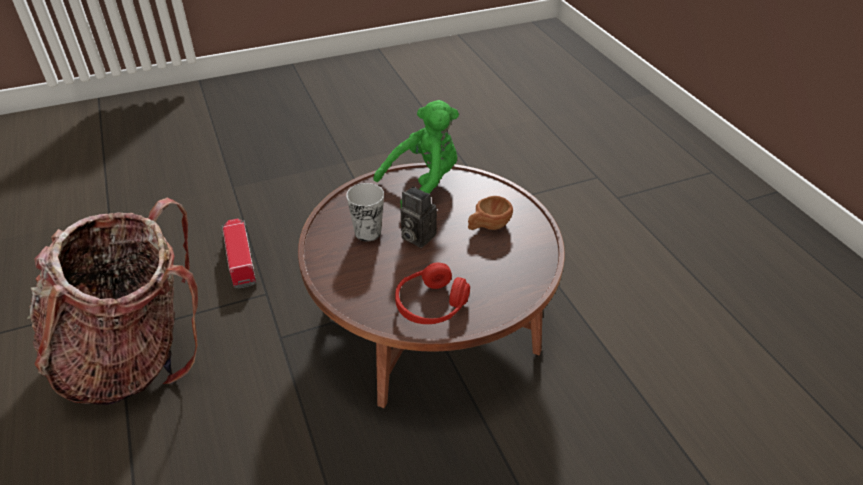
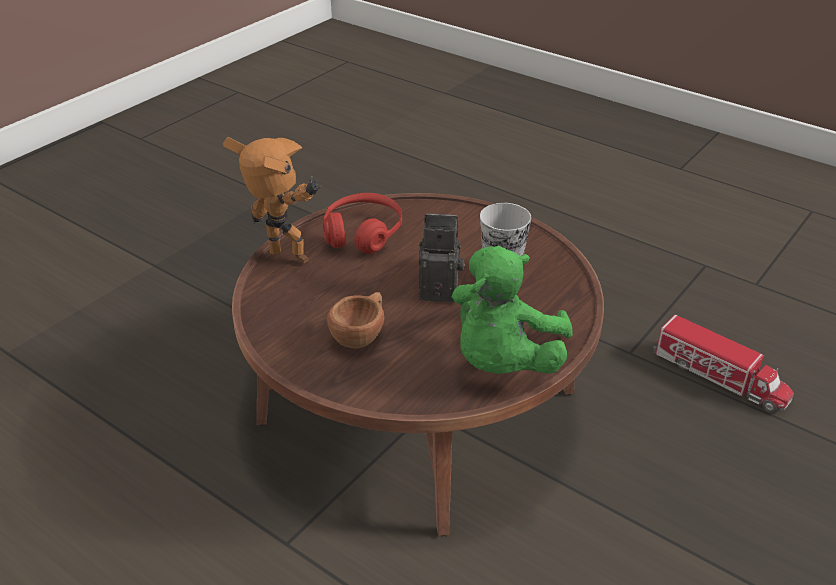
camera: 150 degrees right, 5 degrees down
(136, 354) = (665, 259): backpack -> none
(505, 298) = (286, 260): none -> toy robot

